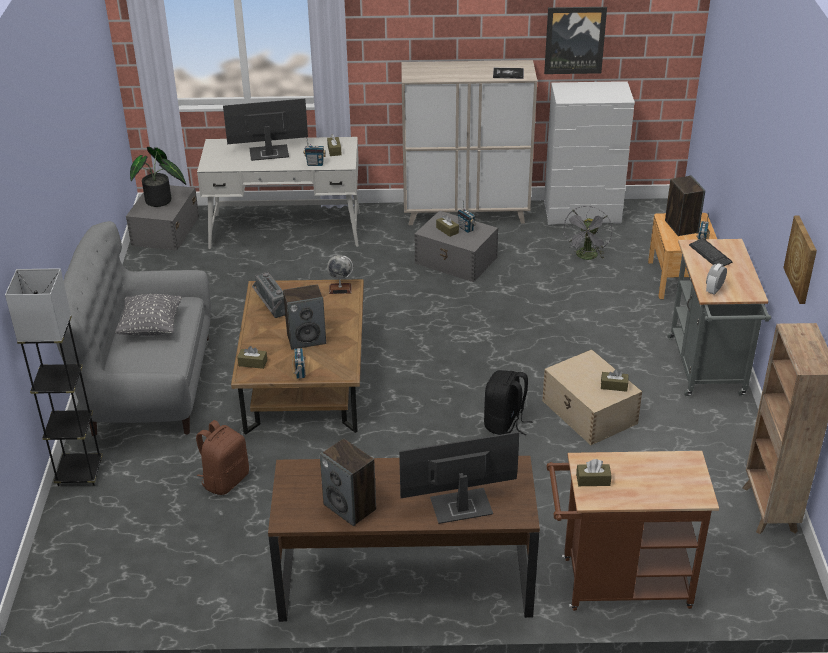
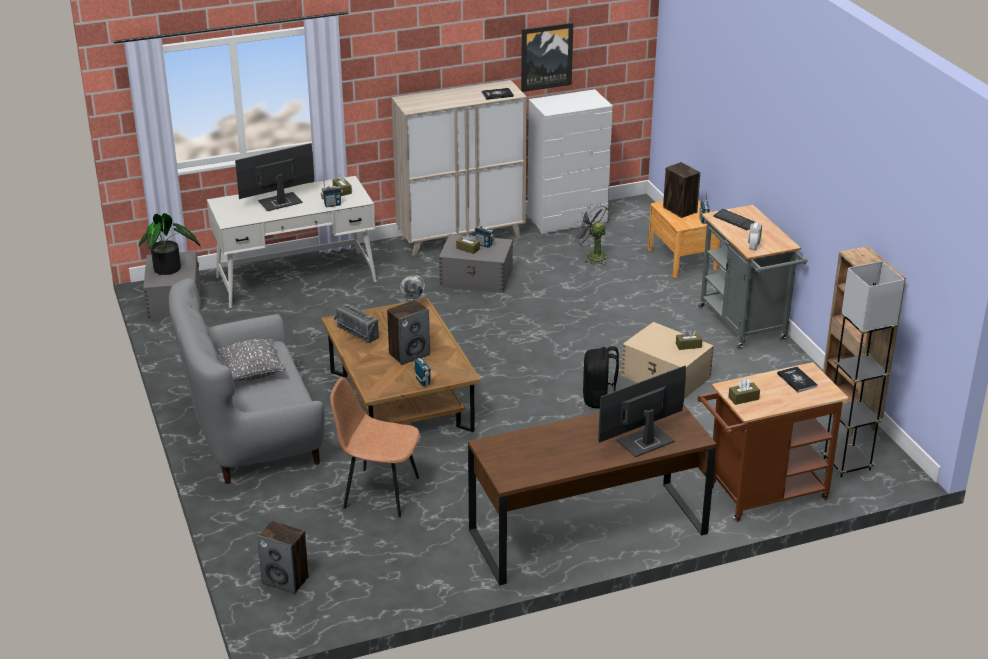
camera: 20 degrees left, 5 degrees down
(79, 473) = (236, 516): grey floor lamp -> grey floor lamp (846, 464)
(225, 480) = (379, 492): brown backpack -> brown chair
(253, 363) = (373, 382): brown tissue box -> none
(350, 507) = (555, 461): speaker -> speaker (286, 580)
(586, 257) = (592, 255): grey fan -> grey fan turned 135 degrees clockwise
(669, 470) = (797, 380): none -> book
(802, 259) = (836, 200): picture -> none

